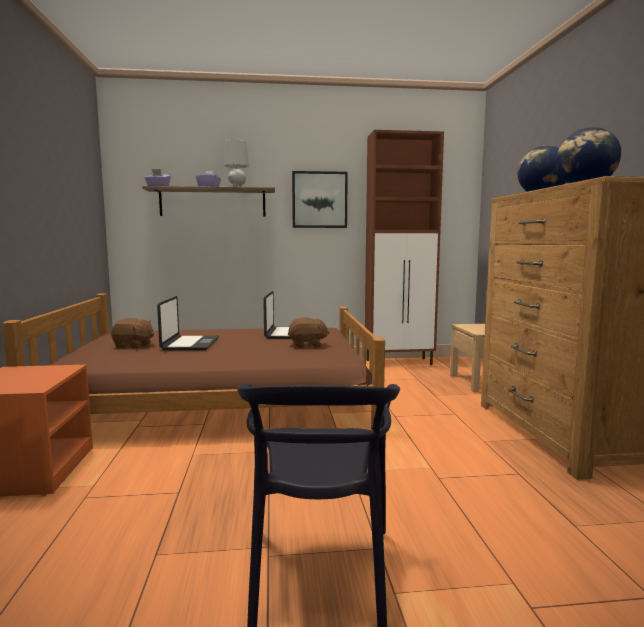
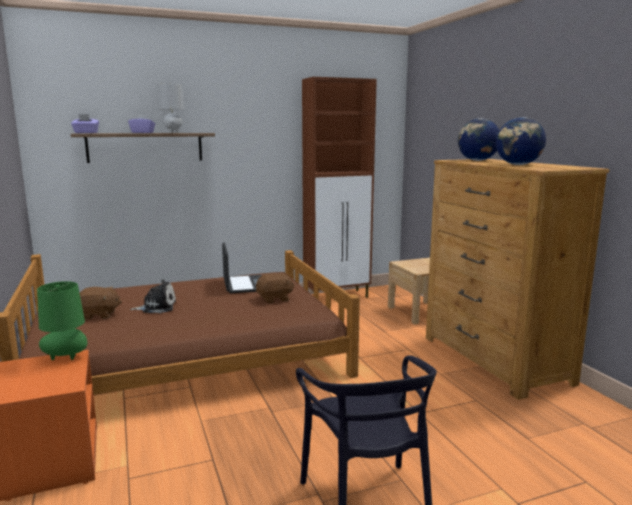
camera: 15 degrees left, 5 degrees up
(59, 368) = (66, 358): none -> green table lamp
(190, 344) = (157, 307): laptop -> plush toy
(319, 200) = (256, 142): picture -> none

